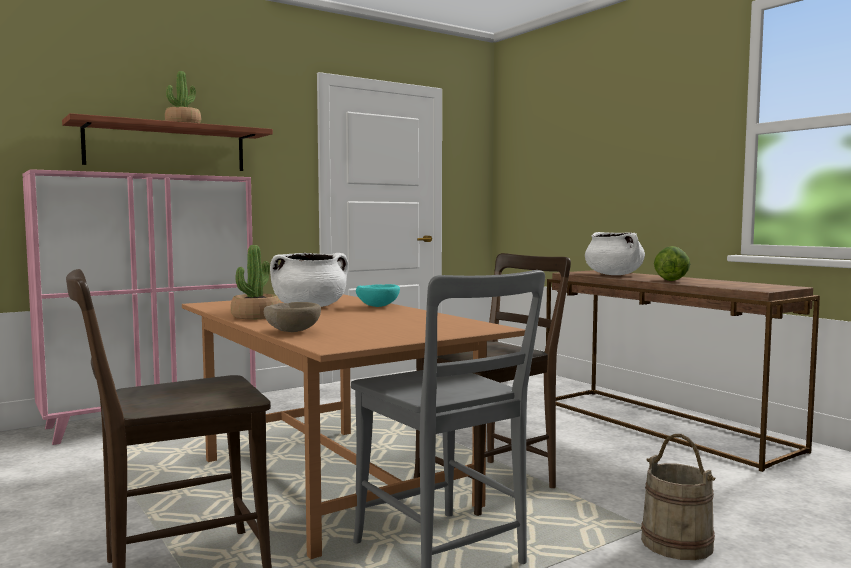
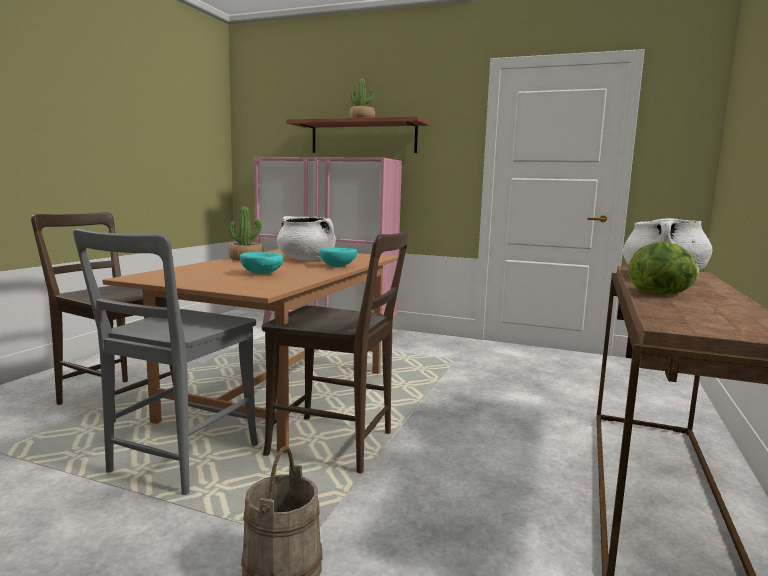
camera: 55 degrees right, 5 degrees up
(292, 331) = (190, 268): beige bowl -> none
(388, 321) = (262, 274): none -> turquoise bowl

